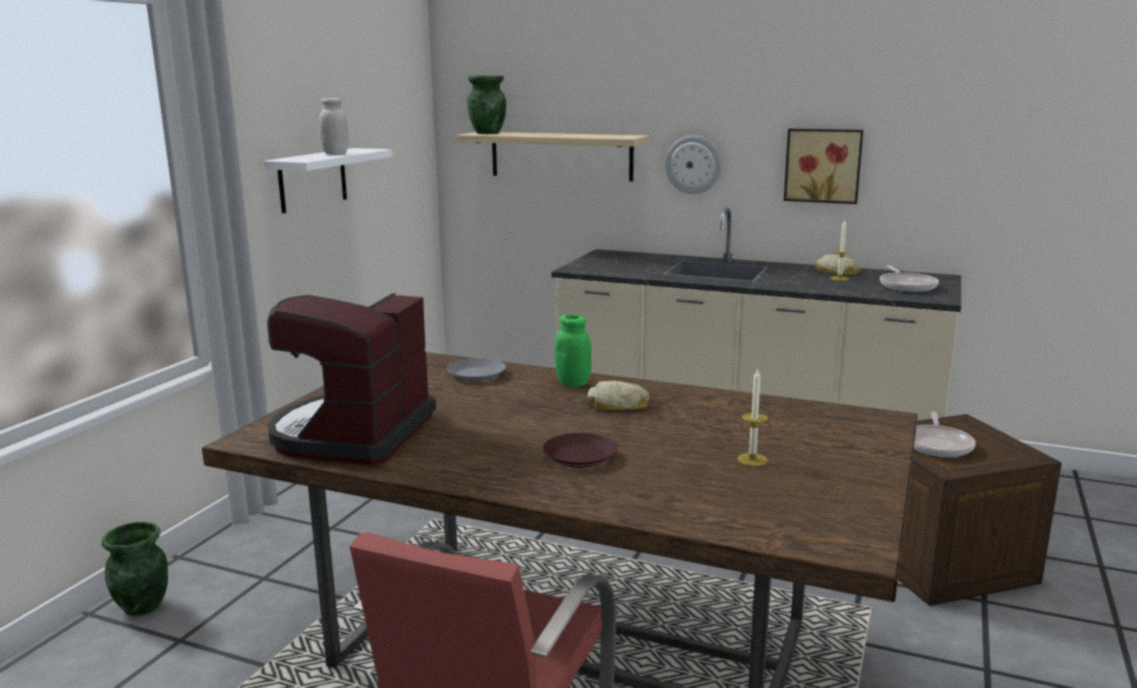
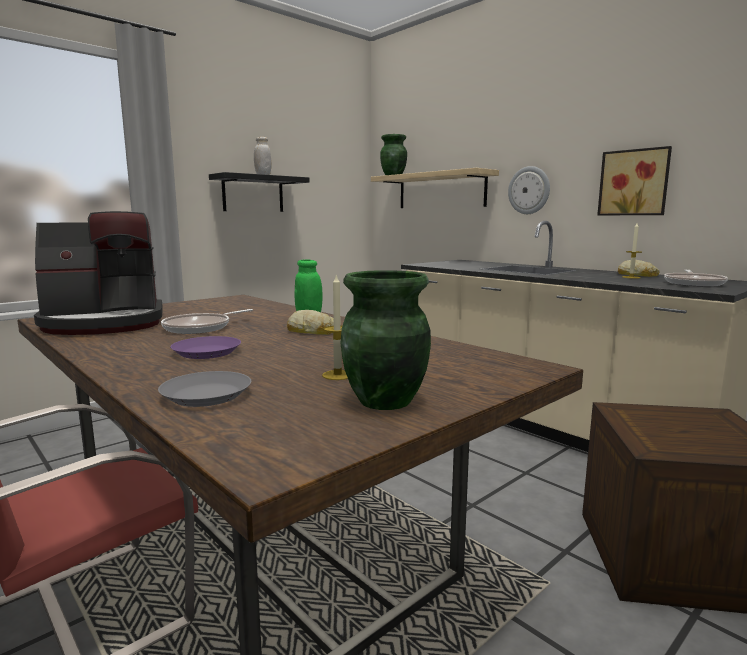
camera: 25 degrees right, 5 degrees down
(143, 607) = (56, 439): green vase -> green vase (385, 401)
(313, 180) = (253, 194): white shelf -> black shelf
(352, 434) = (105, 323): coffee machine -> coffee machine turned 150 degrees counterclockwise
(477, 374) = (257, 308): grey plate -> grey plate (207, 395)
(579, 456) = (207, 352): brown plate -> purple plate
(938, 444) = (664, 427): frying pan -> frying pan (201, 328)

